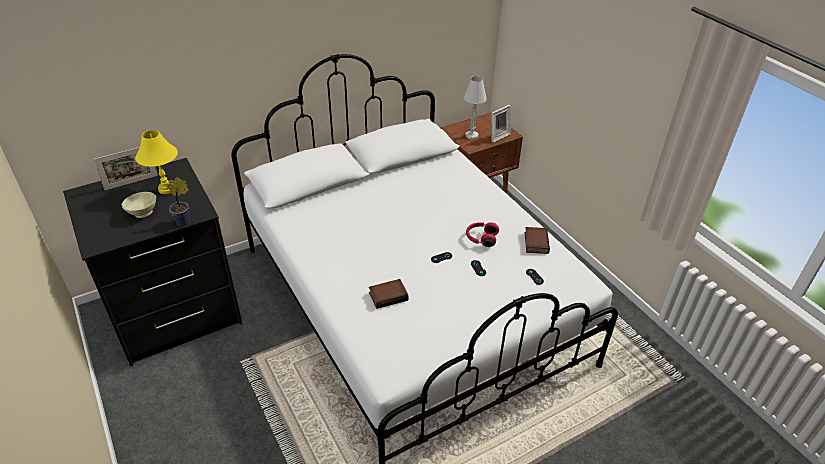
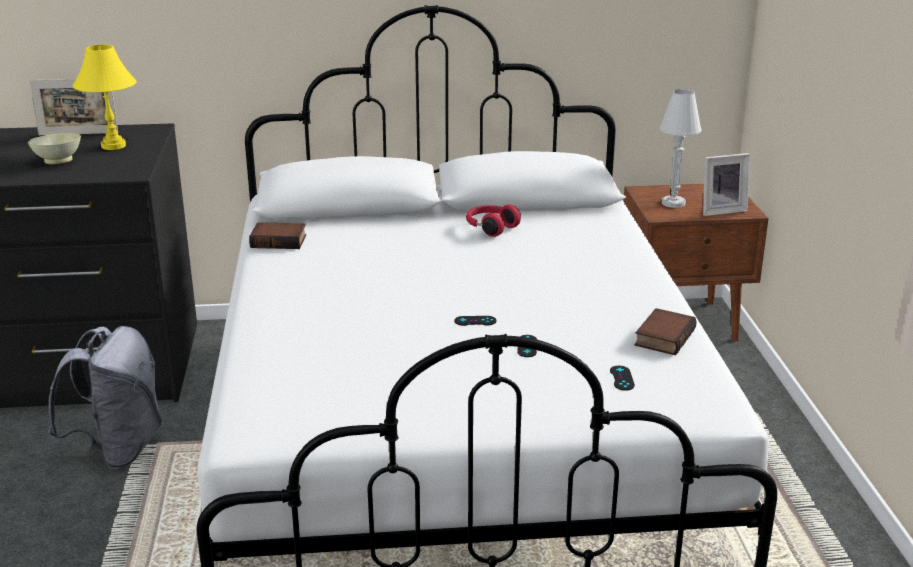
camera: 25 degrees right, 15 degrees down
(185, 222) = (99, 177): potted plant -> none
(231, 367) = (118, 449): none -> grey backpack
(388, 295) = (343, 345): book -> book (279, 240)
(481, 238) = (566, 313): red headphones -> red headphones (490, 228)

